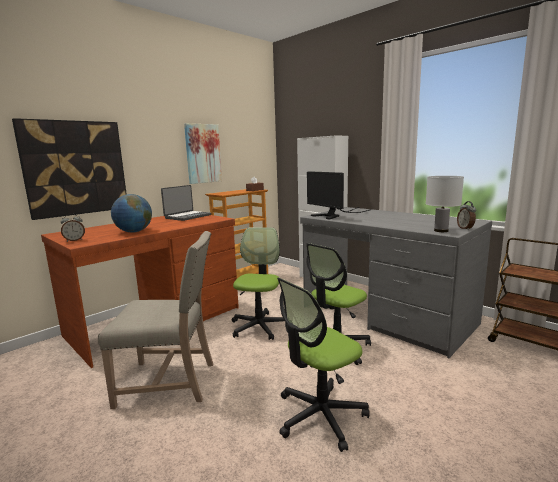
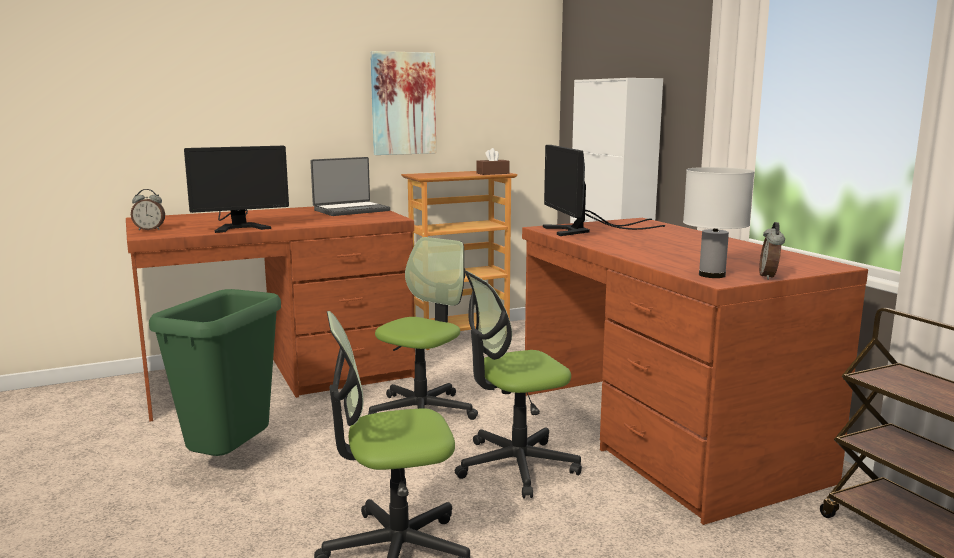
camera: 20 degrees right, 0 degrees up
(75, 168) = (183, 121): picture -> none
(134, 232) = (239, 226): globe -> monitor
(170, 382) = (231, 461): beige chair -> green trash can
(386, 315) = (660, 434): grey desk -> brown desk

